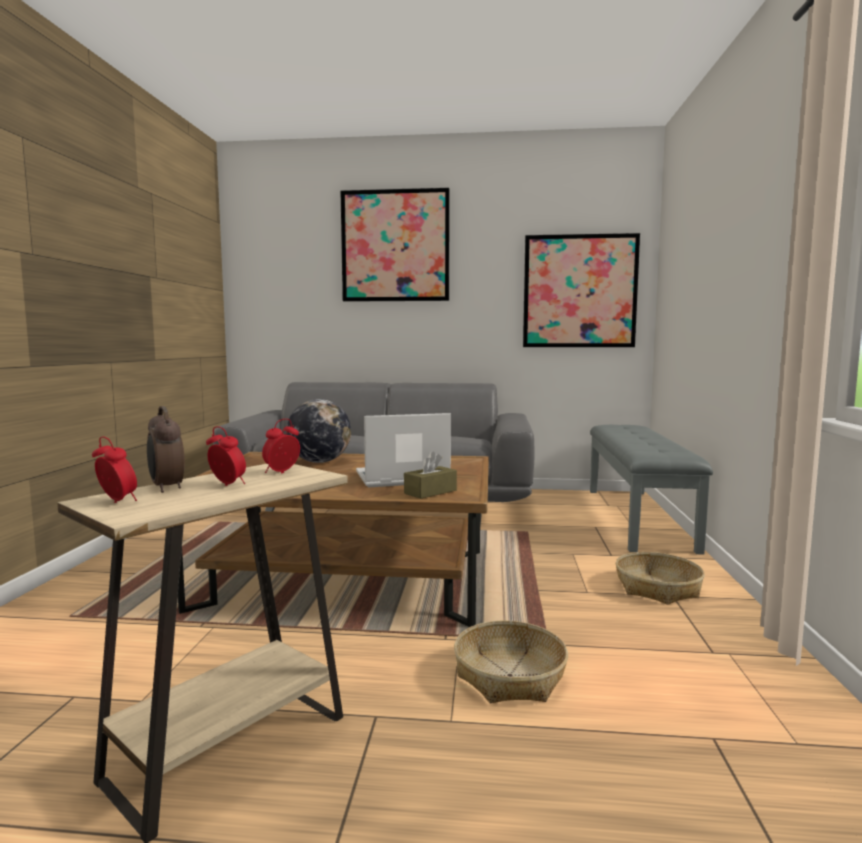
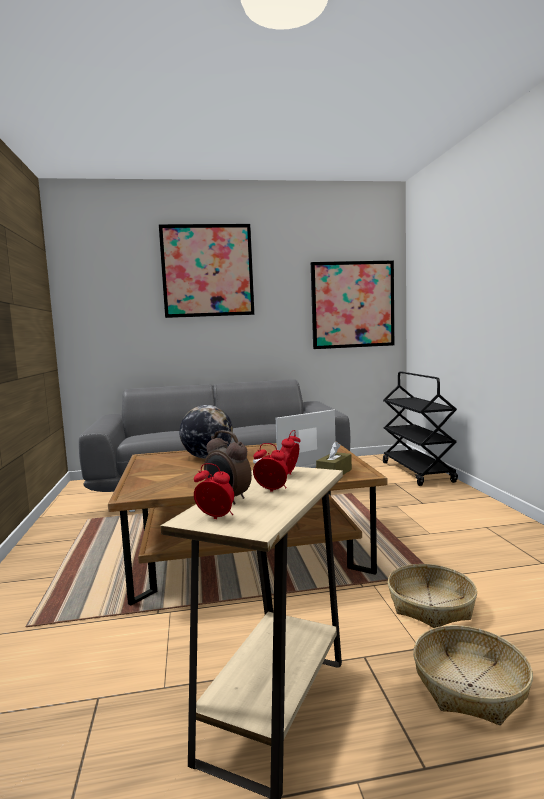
camera: 15 degrees left, 0 degrees up
(638, 517) = (417, 472): grey bench -> black cart
(657, 588) = (472, 523): basket -> basket (470, 686)

